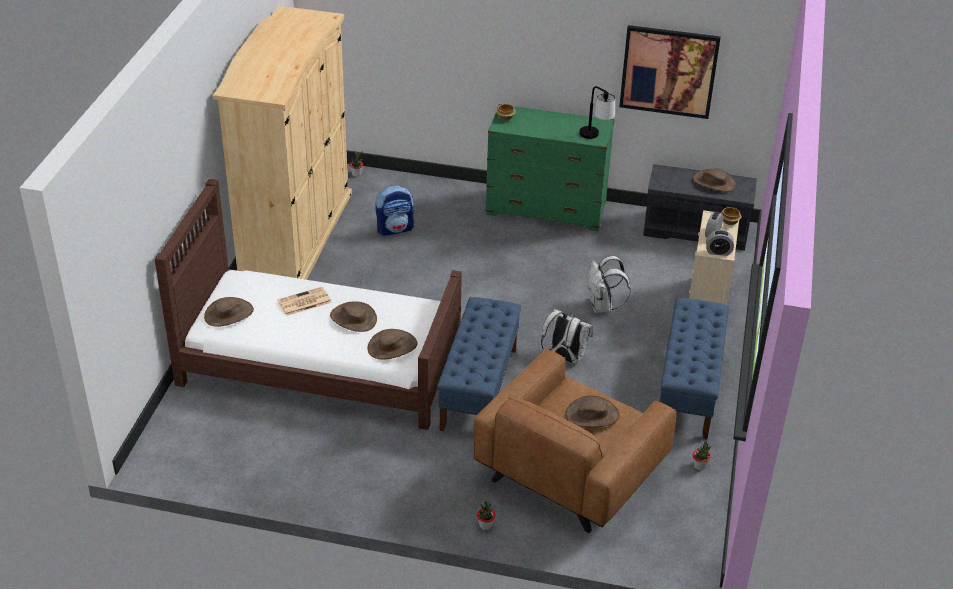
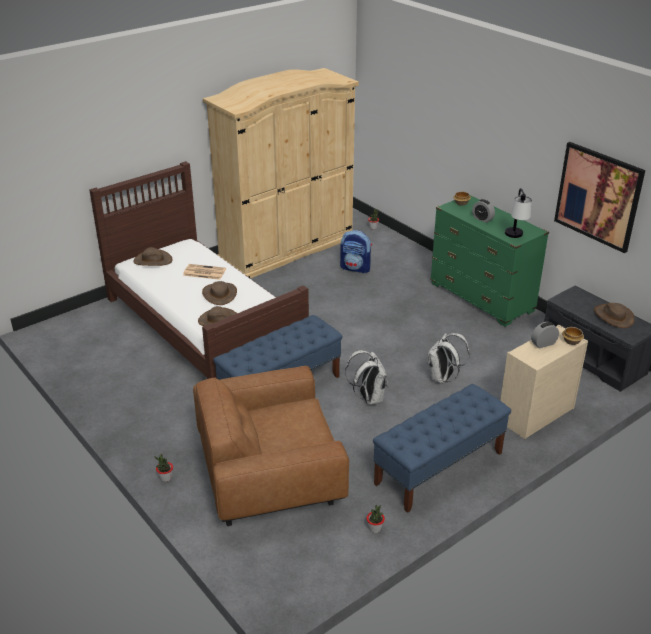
camera: 40 degrees right, 5 degrees down
(592, 415) = (292, 431): brown hat -> none
(718, 252) = (530, 358): alarm clock -> alarm clock (482, 219)

